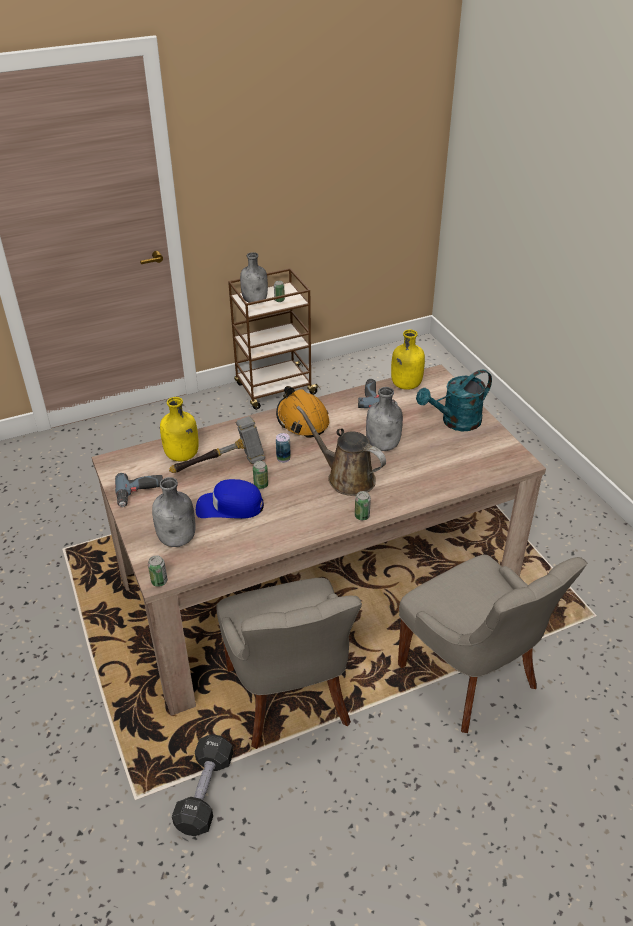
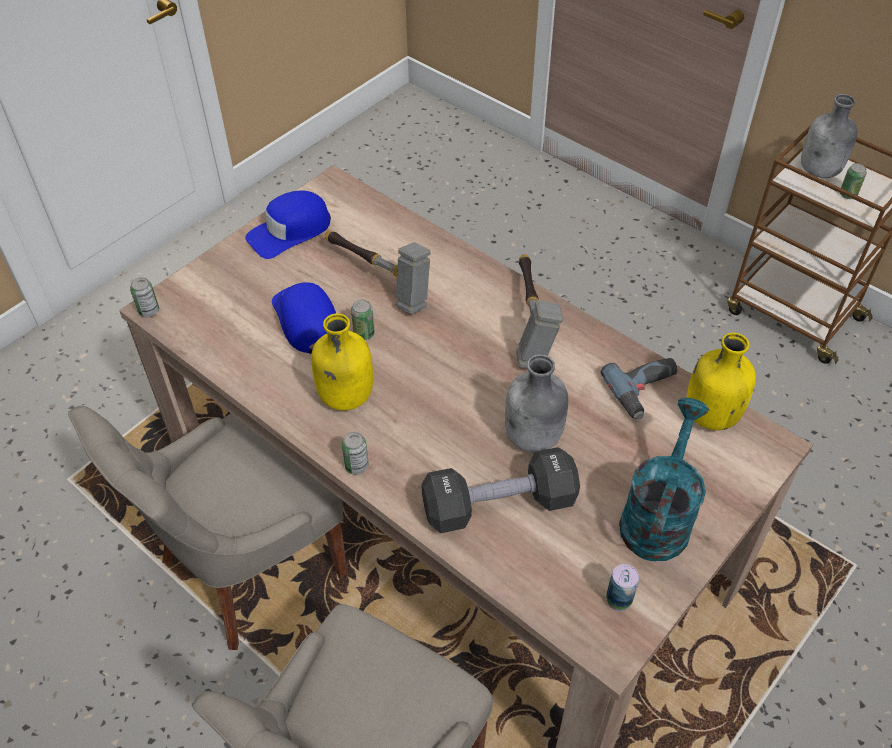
camera: 65 degrees right, 10 degrees up
(140, 493) = (289, 231): power drill -> blue cap
(178, 539) = (226, 297): grey bottle -> none
(182, 456) = (379, 237): yellow bottle -> yellow bottle (345, 397)
(205, 792) = (93, 538): black dumbbell -> black dumbbell (499, 504)
(283, 458) = (433, 335): can -> can (618, 600)
(302, 420) = (530, 323): orange hard hat -> hammer
(347, 477) = (431, 419): brown watering can -> none
(455, 422) = (658, 515): turquoise watering can -> turquoise watering can turned 75 degrees clockwise

